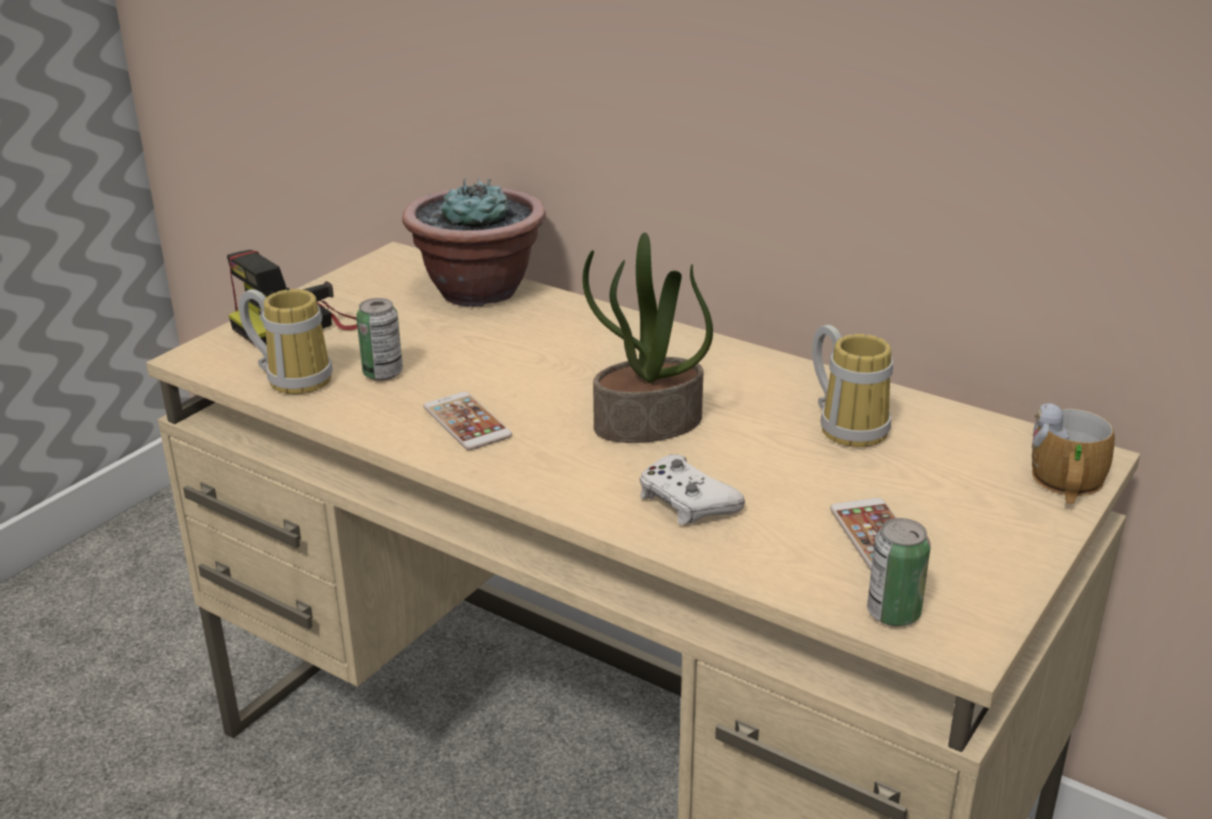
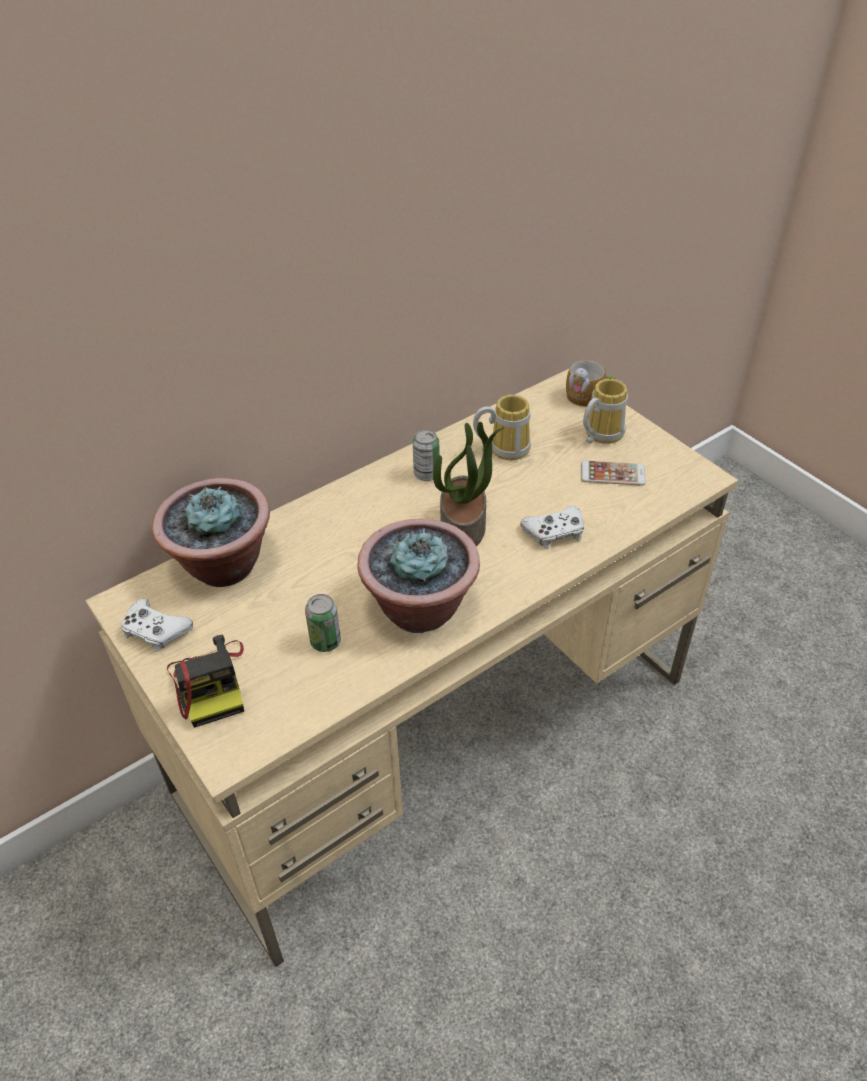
camera: 70 degrees left, 15 degrees up
(294, 377) = (302, 695): mug -> mug (599, 434)
(363, 281) = (155, 631): none -> white game controller
(467, 422) = (420, 608): phone -> potted plant
(893, 613) = (677, 489): can -> can (426, 474)

